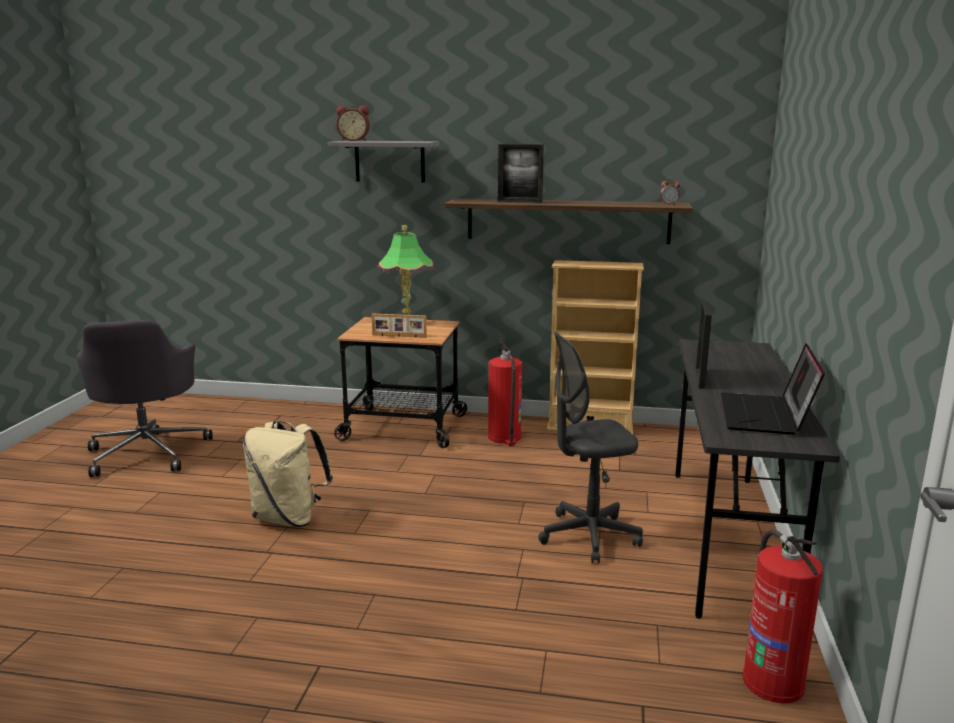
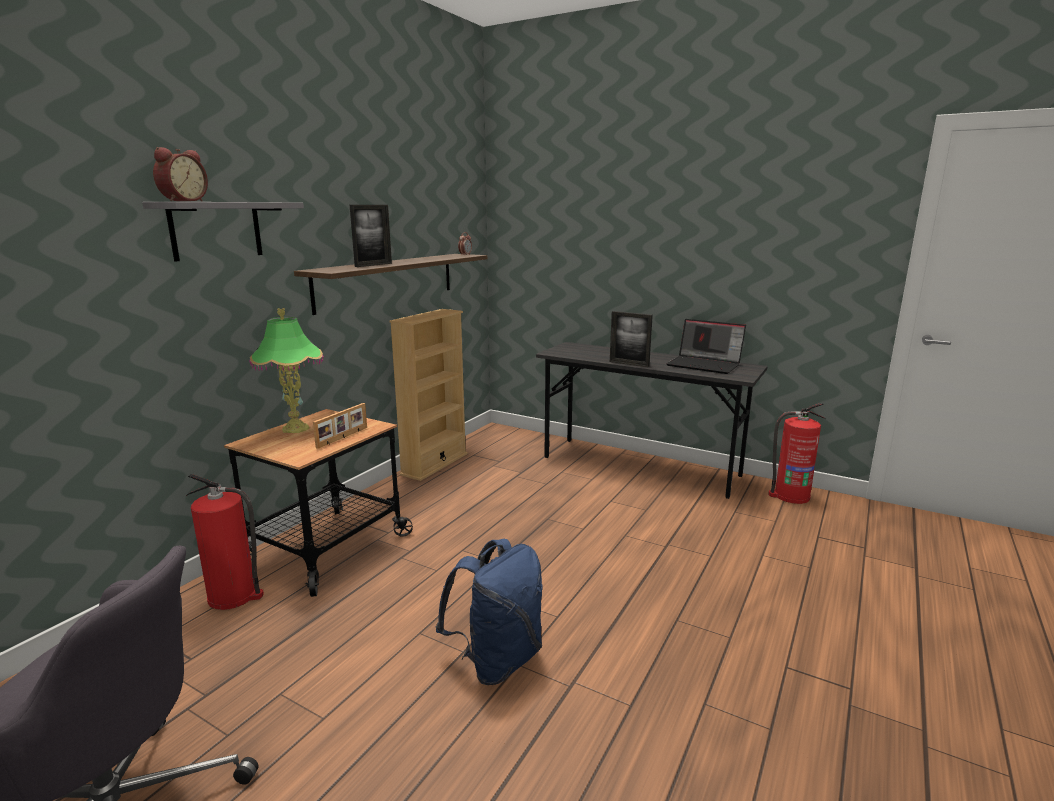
camera: 70 degrees left, 0 degrees up
(289, 518) = (497, 660): beige backpack -> blue backpack
(504, 437) = (414, 501): fire extinguisher -> fire extinguisher (234, 596)
(589, 536) = (617, 506): grey office chair -> none

